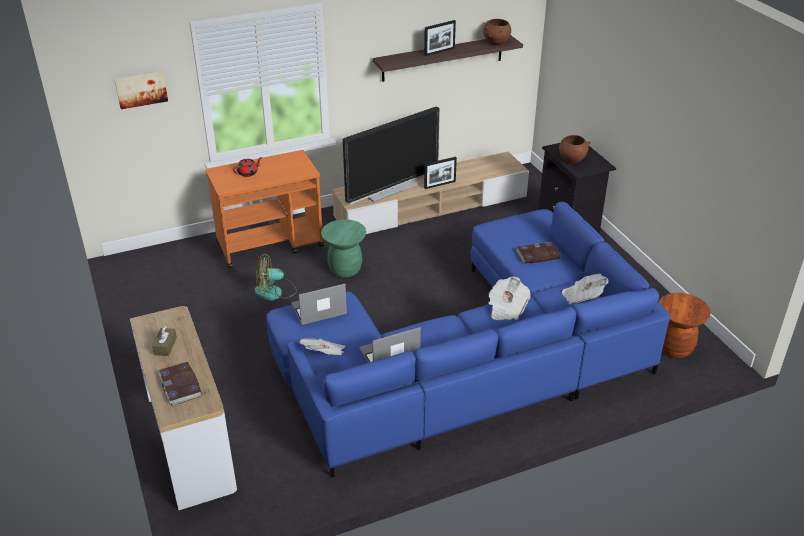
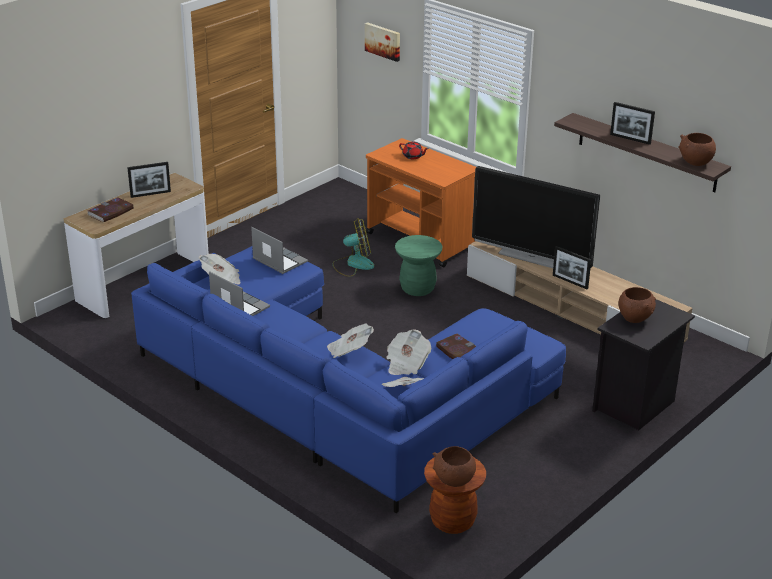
camera: 65 degrees right, 5 degrees down
(165, 346) = (150, 194): brown tissue box -> picture frame
(275, 292) = (353, 264): fan -> fan turned 120 degrees clockwise
(541, 285) = (406, 364): none -> newspaper
(696, 311) = (454, 481): none -> brown bowl

